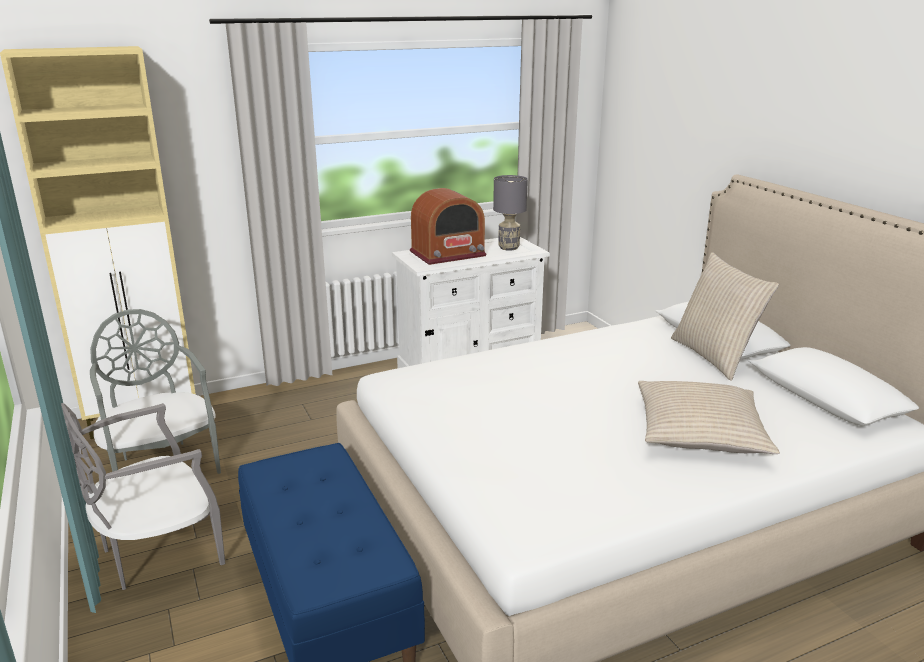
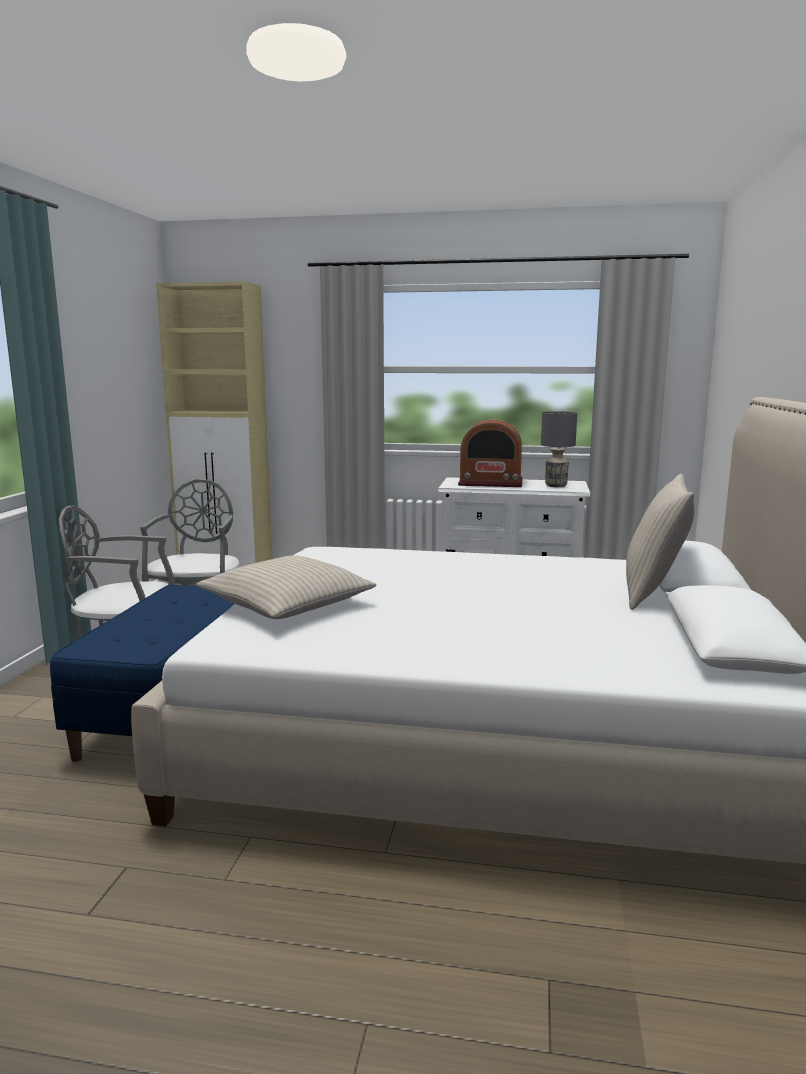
camera: 35 degrees right, 10 degrees down
(699, 431) = (512, 630): beige pillow -> beige pillow (287, 604)

